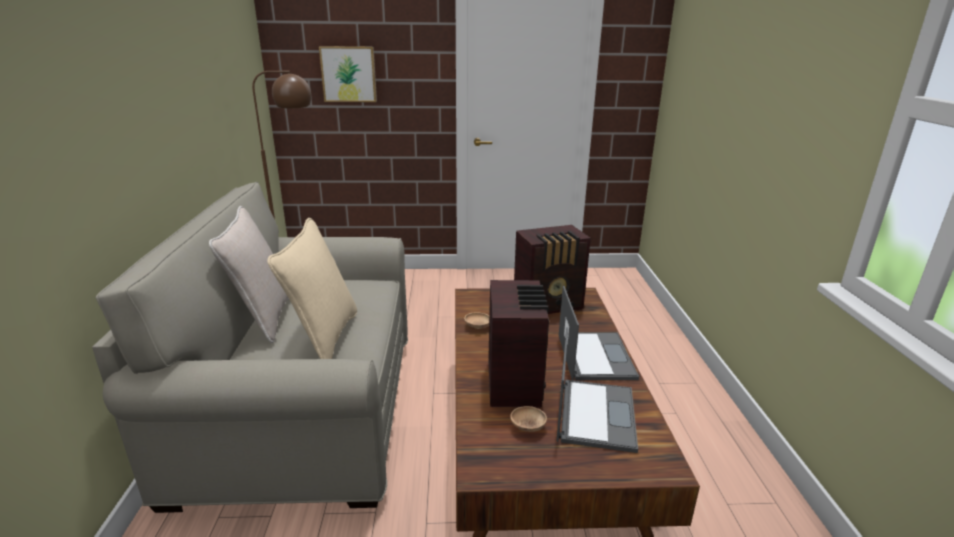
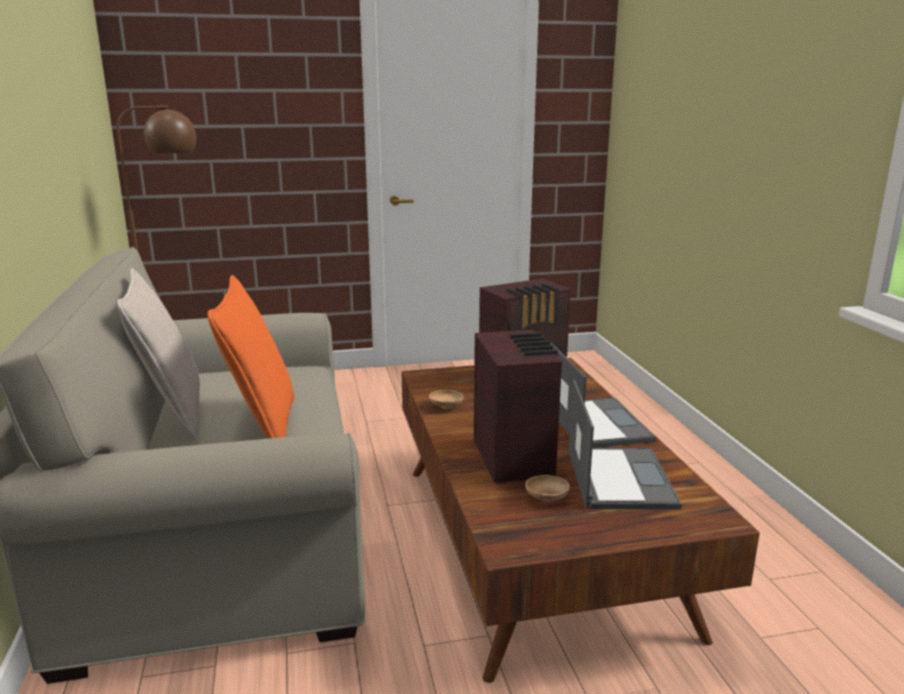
camera: 10 degrees left, 5 degrees down
(324, 337) = (262, 427): beige pillow -> orange pillow
(349, 74) = (226, 119): picture -> none

